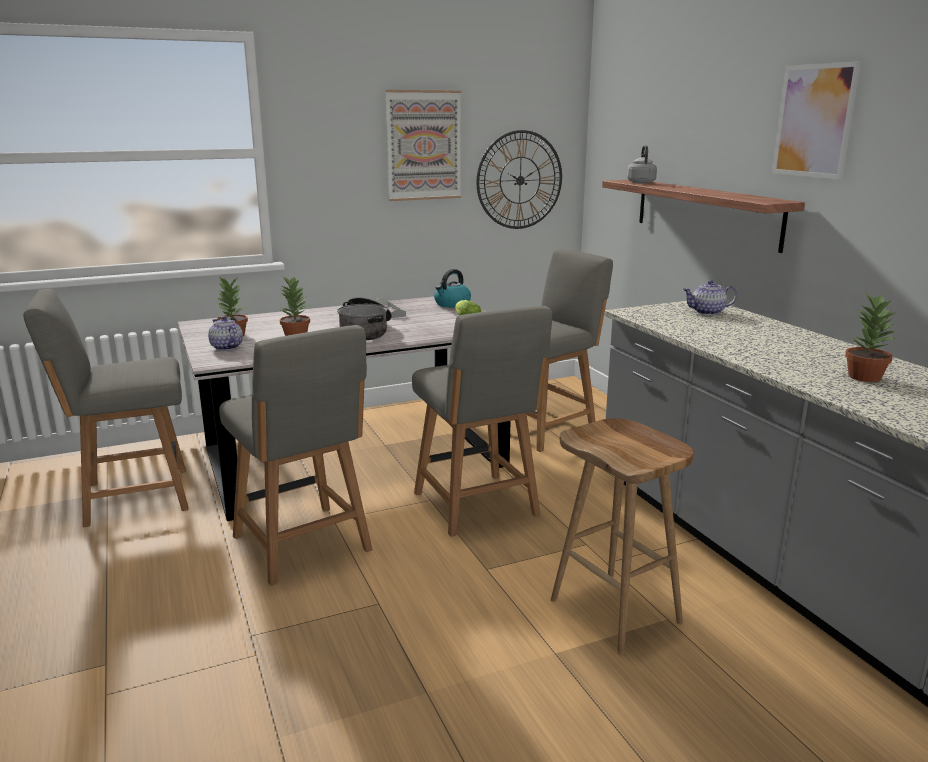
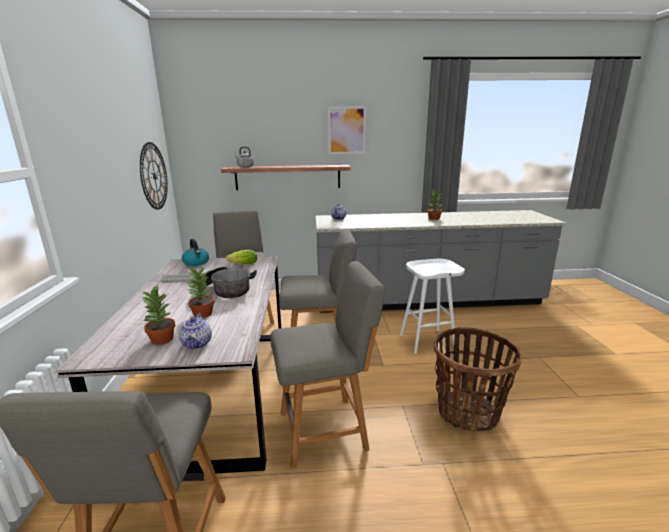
camera: 70 degrees left, 0 degrees up
(226, 347) = (197, 344): teapot -> teapot turned 75 degrees counterclockwise
(386, 678) = (467, 412): none -> basket
(423, 145) = (116, 156): picture -> none
(617, 611) = (427, 340): brown stool -> white stool

